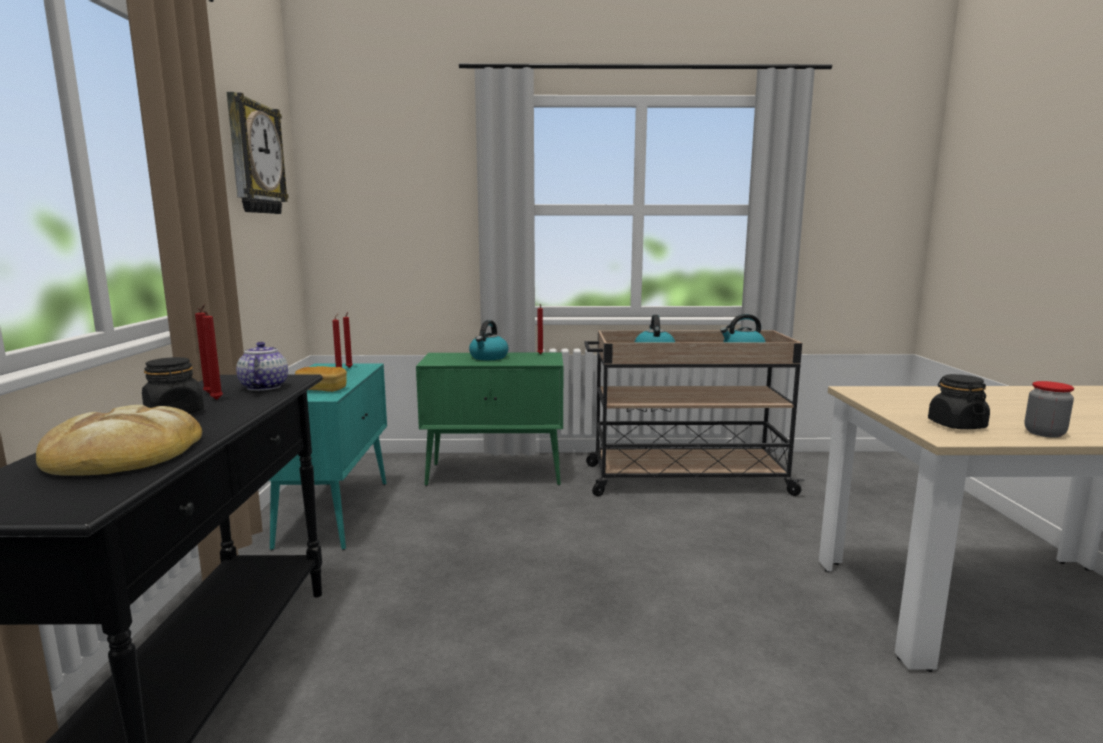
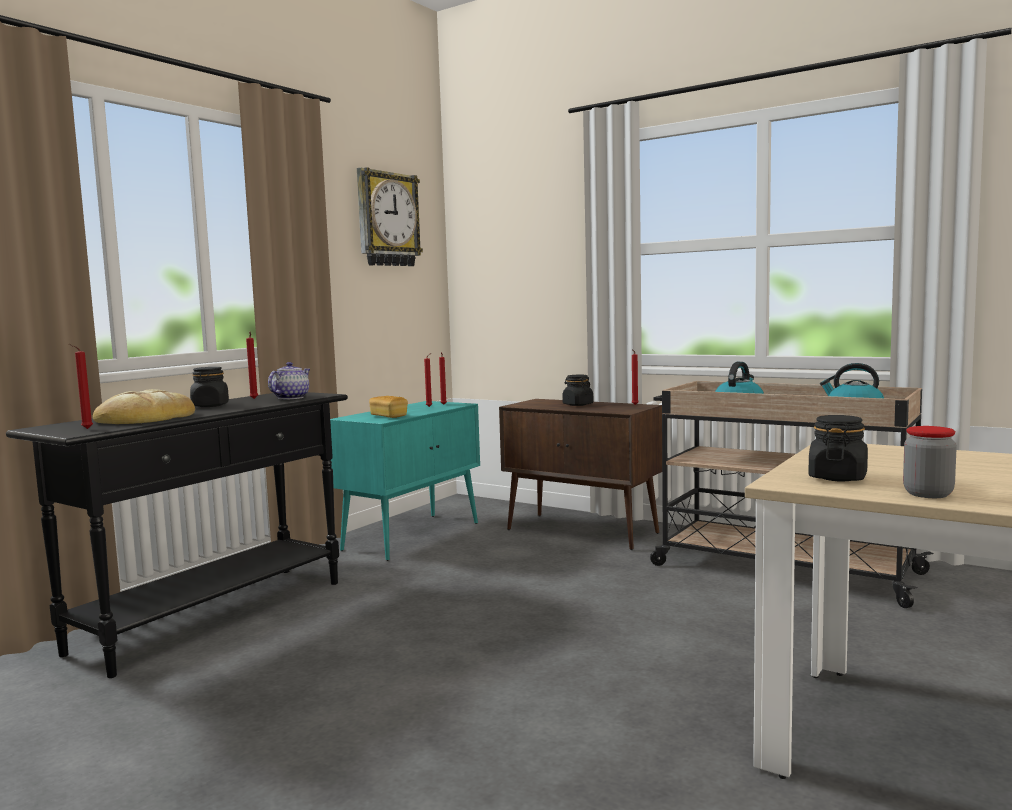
camera: 35 degrees right, 5 degrees down
(215, 400) = (246, 402): red candle -> red candle (85, 429)
(488, 357) = (577, 404): kettle -> black jar
(496, 474) = (583, 531): green cabinet -> brown cabinet

